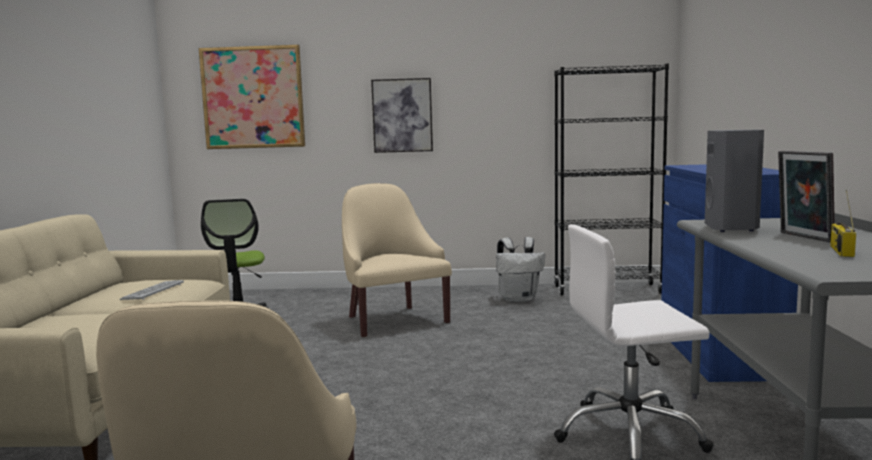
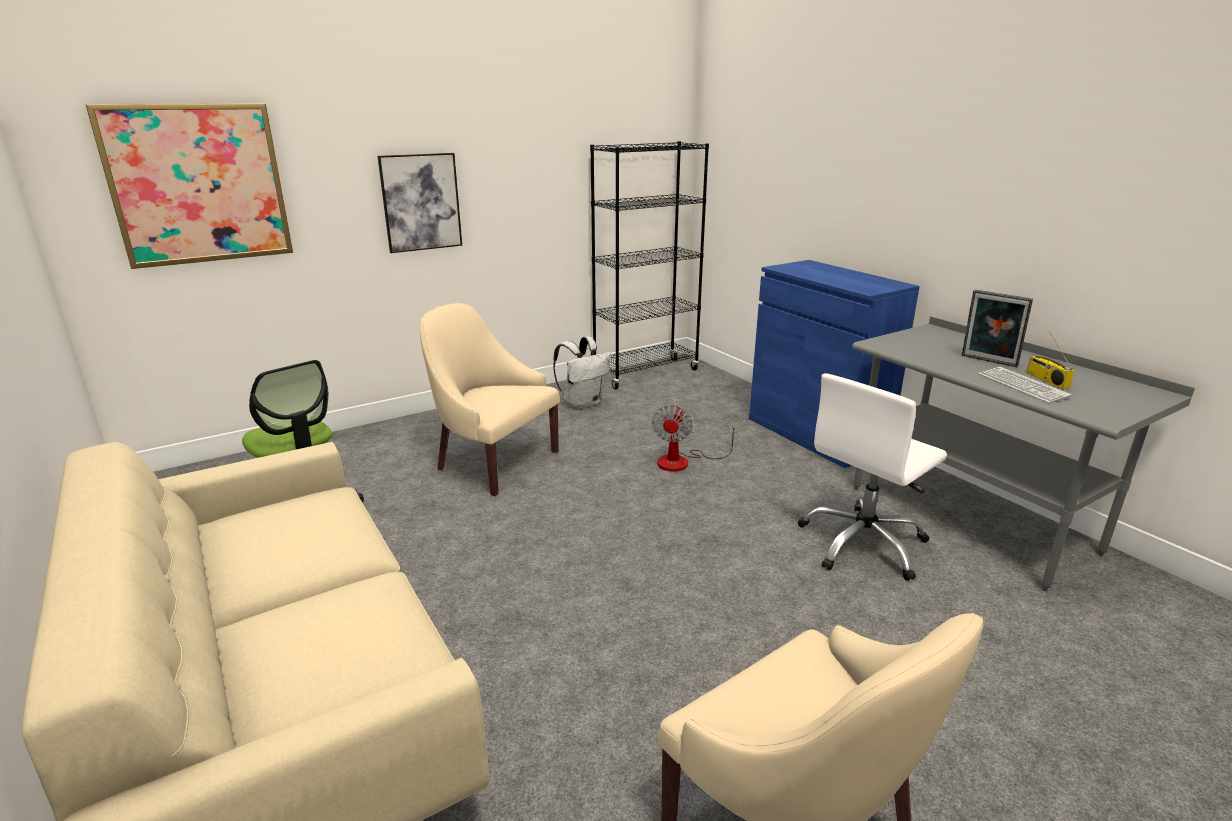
camera: 35 degrees left, 15 degrees up
(153, 291) = (316, 536): keyboard -> keyboard (1022, 386)
(544, 346) = (683, 461): none -> fan
(732, 228) = (920, 353): grey speaker -> none

